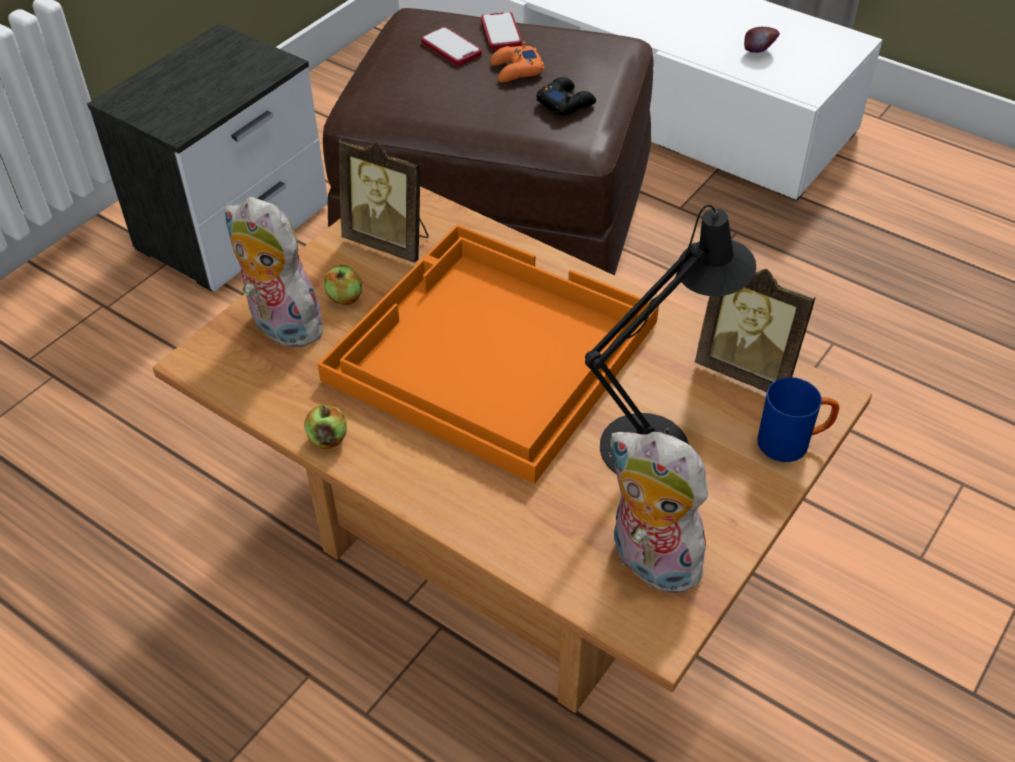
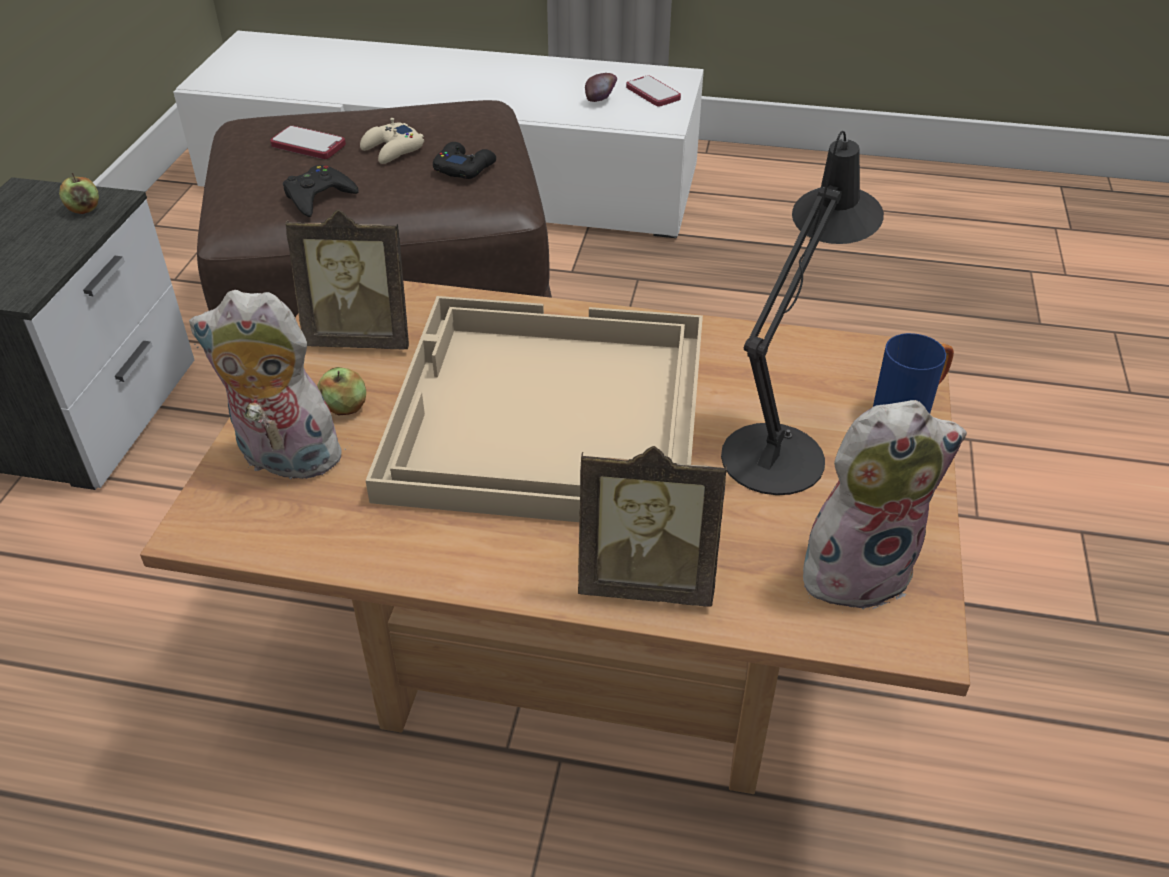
camera: 25 degrees left, 5 degrees down
(328, 439) = (418, 563): apple -> apple (84, 209)
(432, 101) = (318, 197): none -> black game controller
(488, 351) = (545, 415): orange tray -> beige tray
(501, 33) = (354, 121): phone -> phone (653, 93)
(516, 70) = (392, 150): orange game controller -> beige game controller
(649, 562) = (857, 569): plush toy -> plush toy turned 150 degrees clockwise
(747, 370) = (819, 355): picture frame -> picture frame (647, 580)

